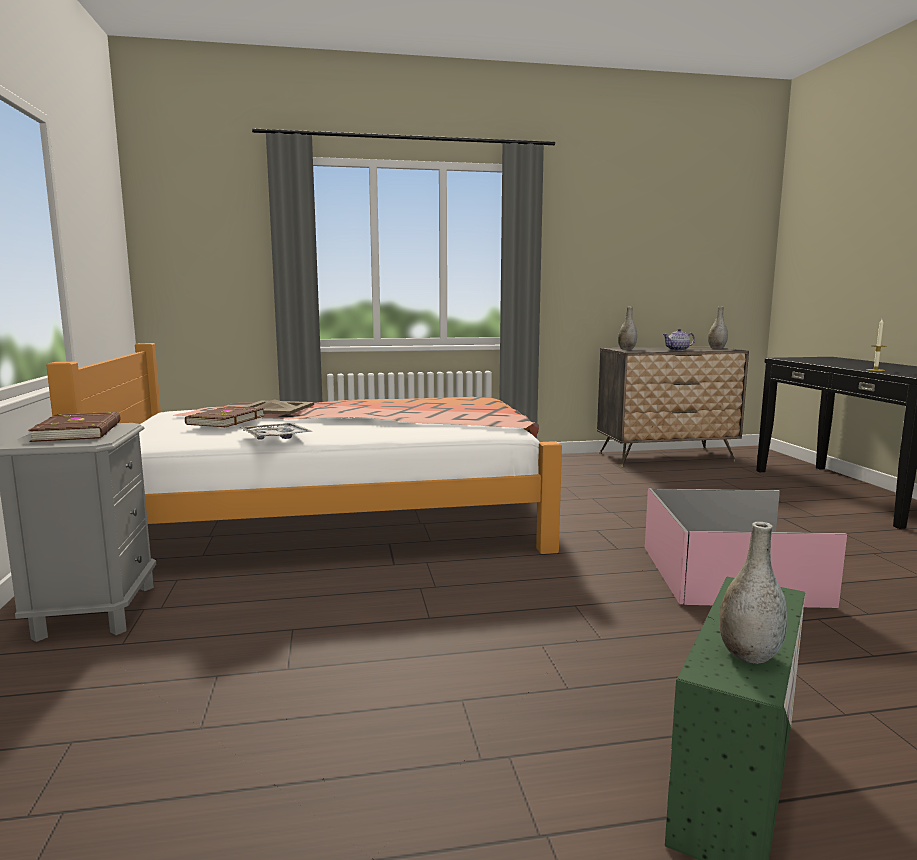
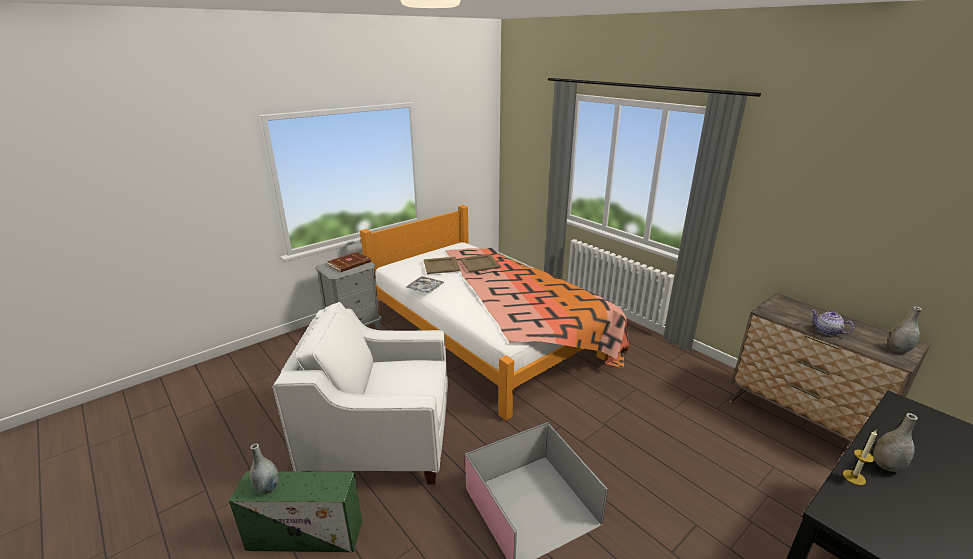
camera: 60 degrees right, 15 degrees up
(225, 420) = (441, 265): brown book -> beige tray
(515, 649) = (381, 440): none -> white armchair
(626, 349) = (784, 306): grey vase -> grey vase (886, 465)

